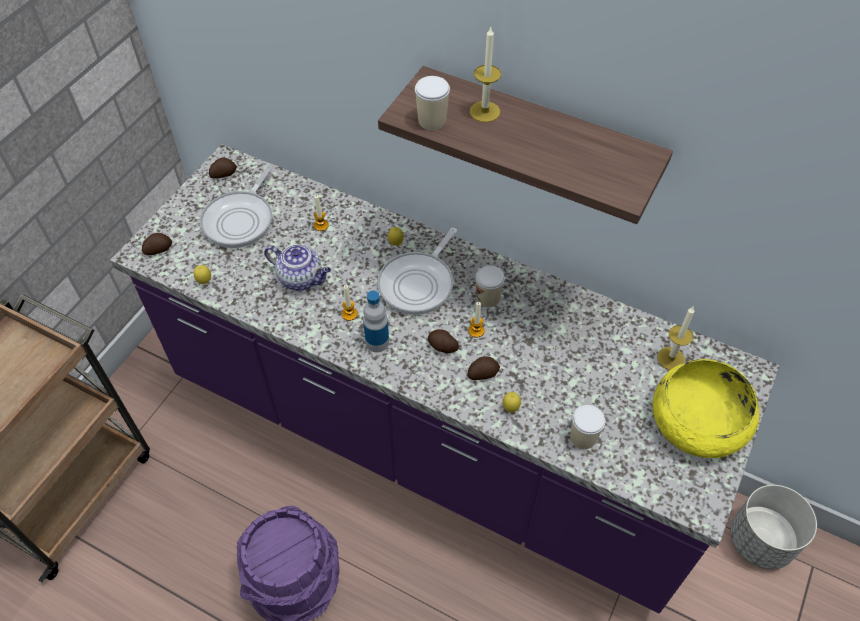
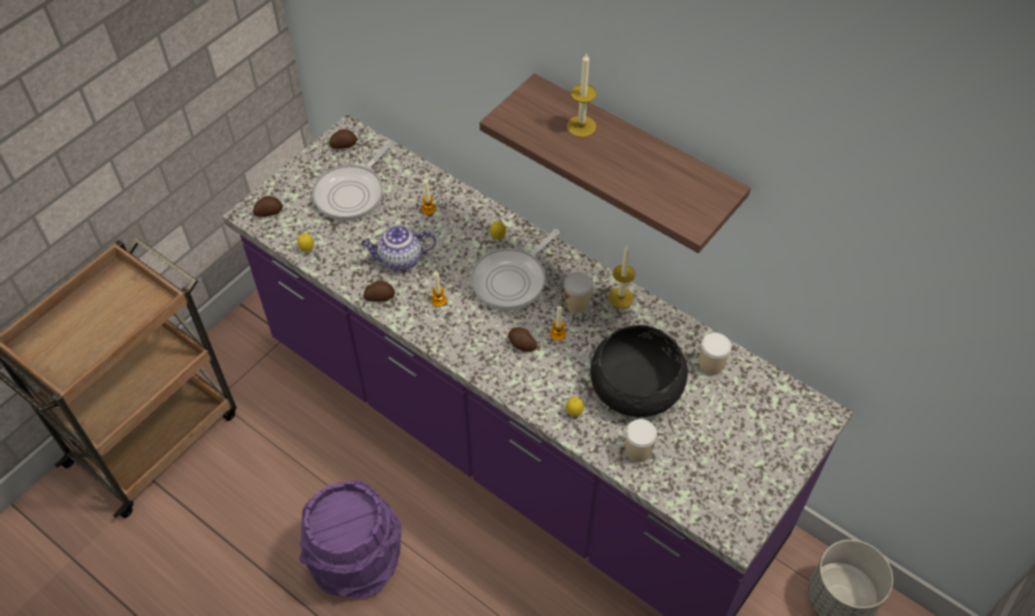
camera: 10 degrees right, 0 degrees up
(302, 278) = (400, 259): teapot -> teapot turned 135 degrees clockwise
(377, 342) = (460, 331): bottle -> none
(432, 120) = (529, 129): cup -> cup (711, 365)
(482, 373) = (555, 376): potato -> potato (379, 296)
(565, 370) = (636, 384): none -> black bowl
(671, 358) = (744, 389): candle -> candle (620, 297)
(698, 421) = (755, 453): yellow bowl -> none

